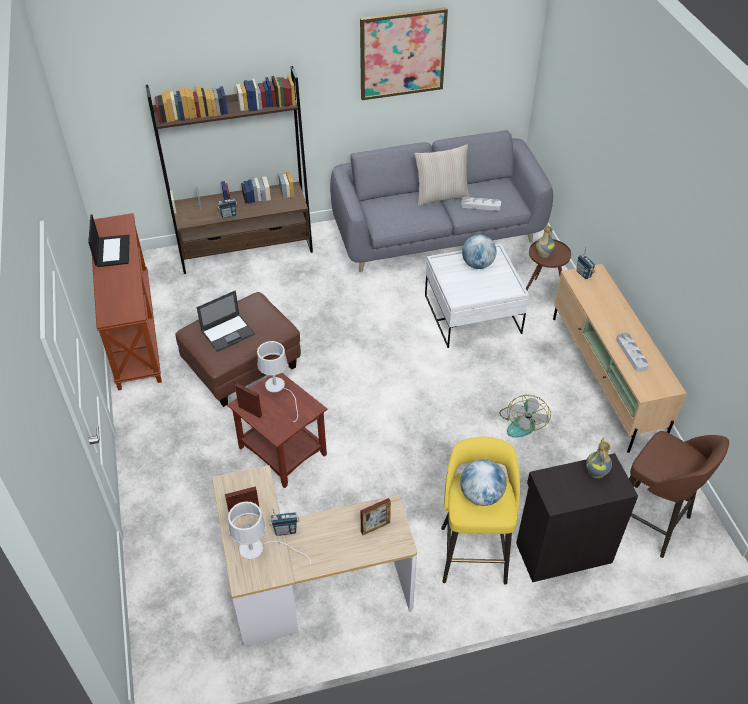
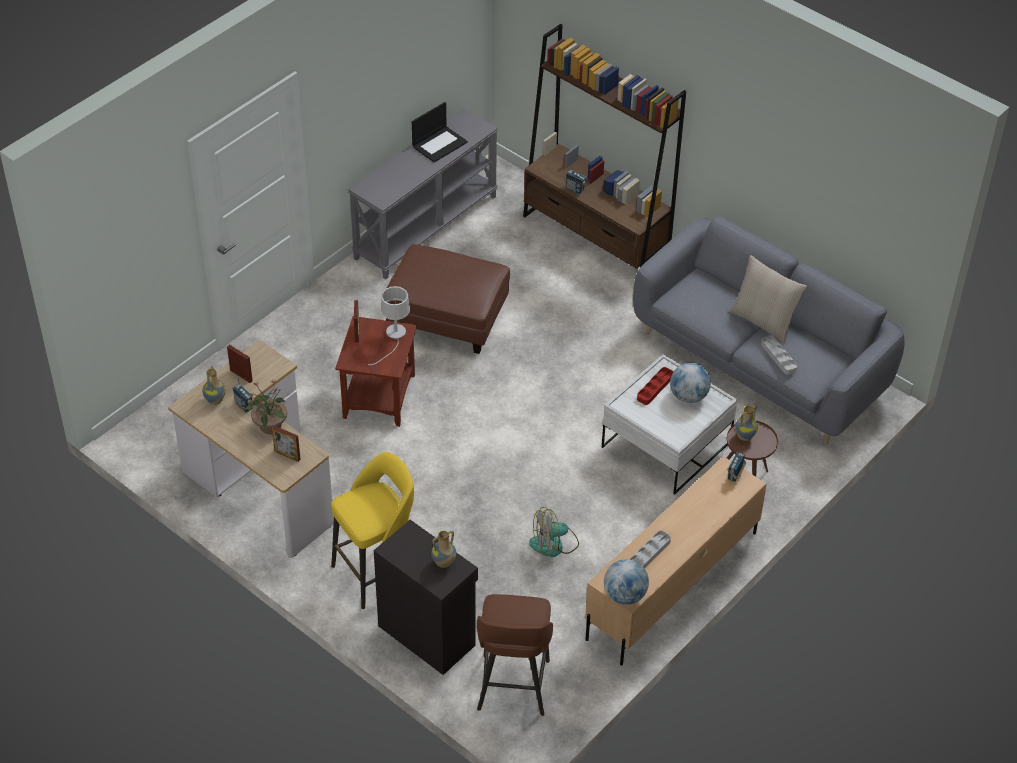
camera: 55 degrees right, 0 degrees up
(133, 330) = (425, 226): brown console table -> grey console table
(228, 332) = (437, 274): laptop -> none
(259, 550) = (216, 400): white table lamp -> vase
(329, 523) = (270, 426): none -> potted plant
(402, 54) = (795, 150): picture -> none
(455, 276) = (655, 388): none -> red tray
(481, 495) = (369, 505): globe -> globe (625, 595)

